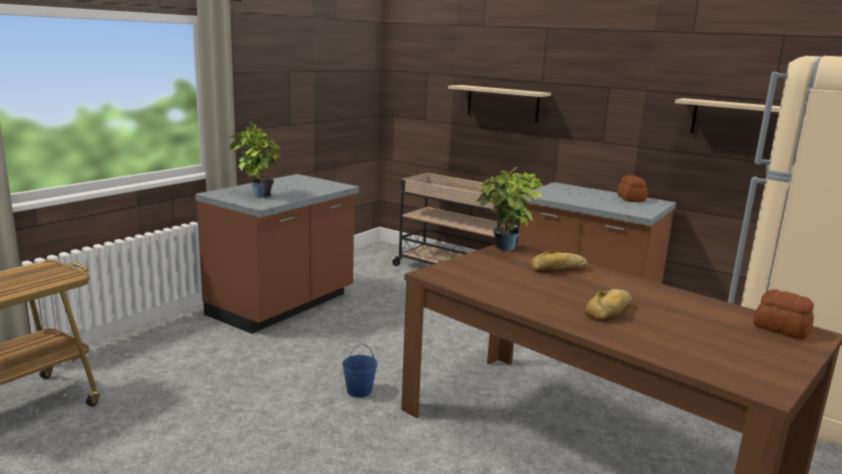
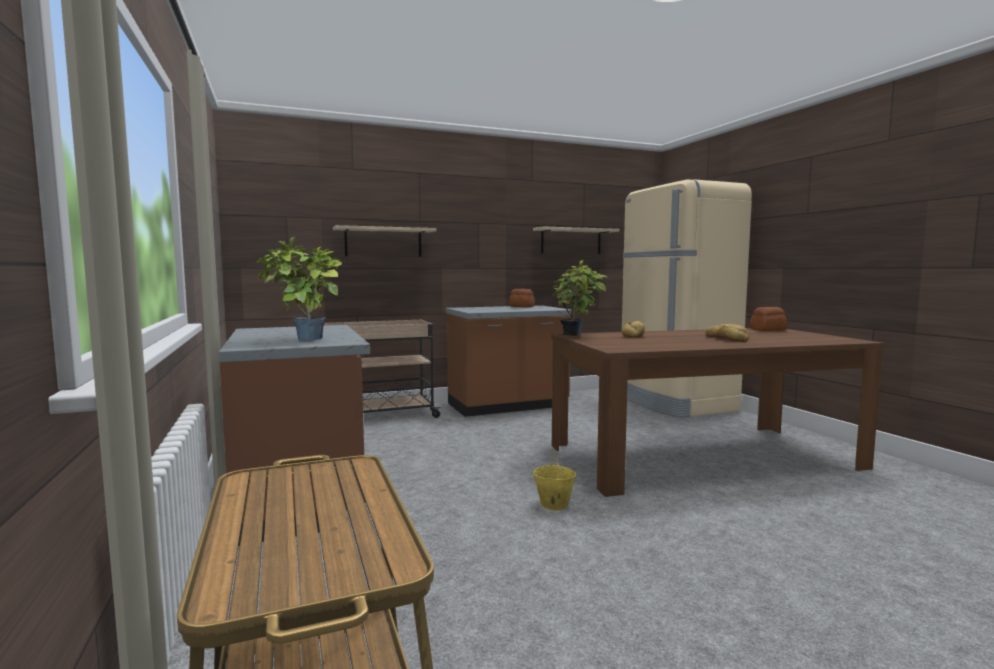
camera: 55 degrees left, 10 degrees down
(359, 391) = (553, 504): blue bucket -> yellow bucket

